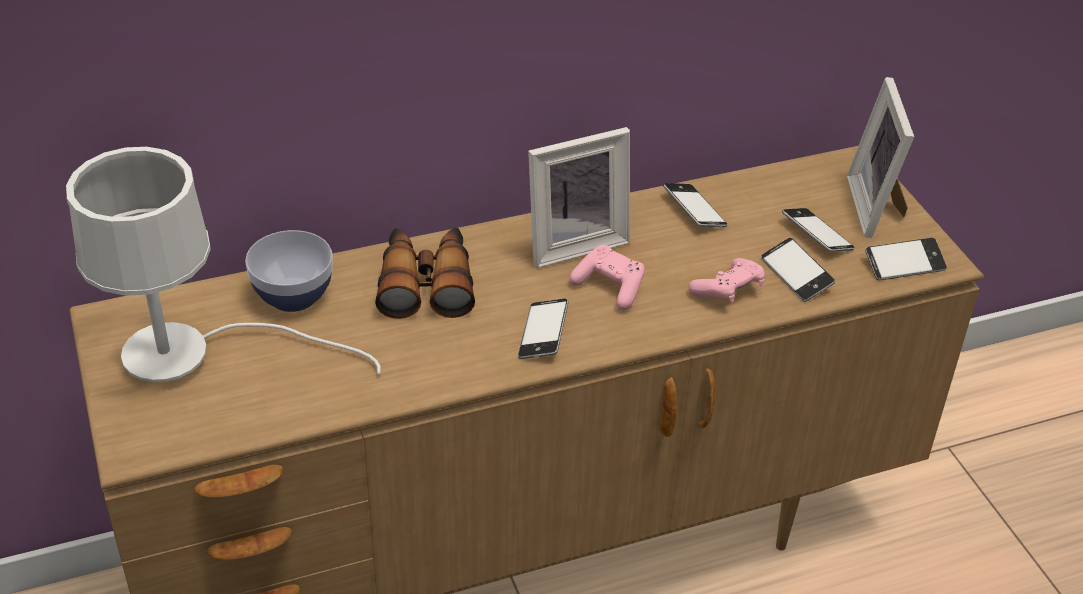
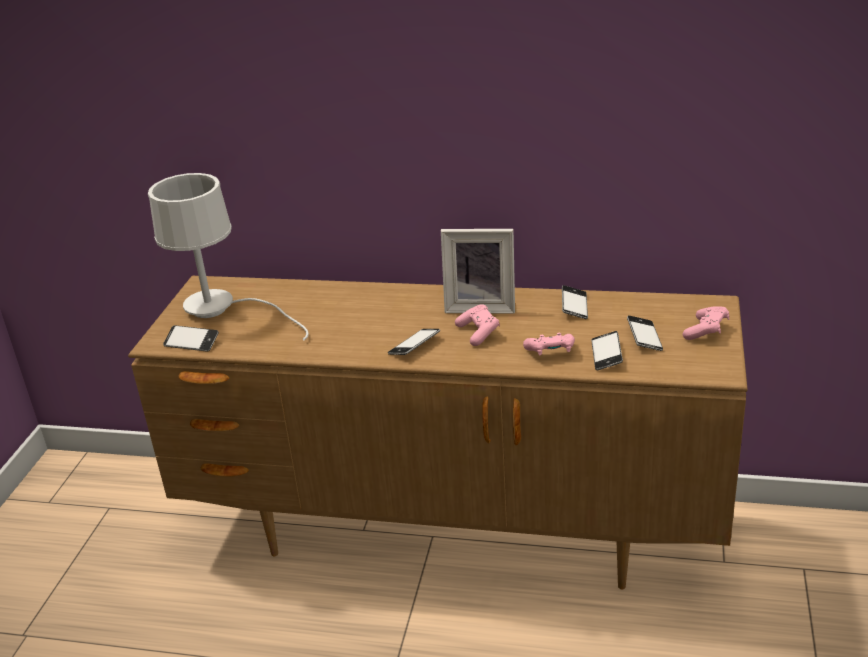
camera: 35 degrees right, 10 degrees down
(293, 295) = (300, 295): bowl -> none
(426, 283) = (375, 306): binoculars -> none
(877, 207) = (706, 331): picture frame -> pink game controller
(904, 264) = (690, 367): phone -> phone (191, 342)

